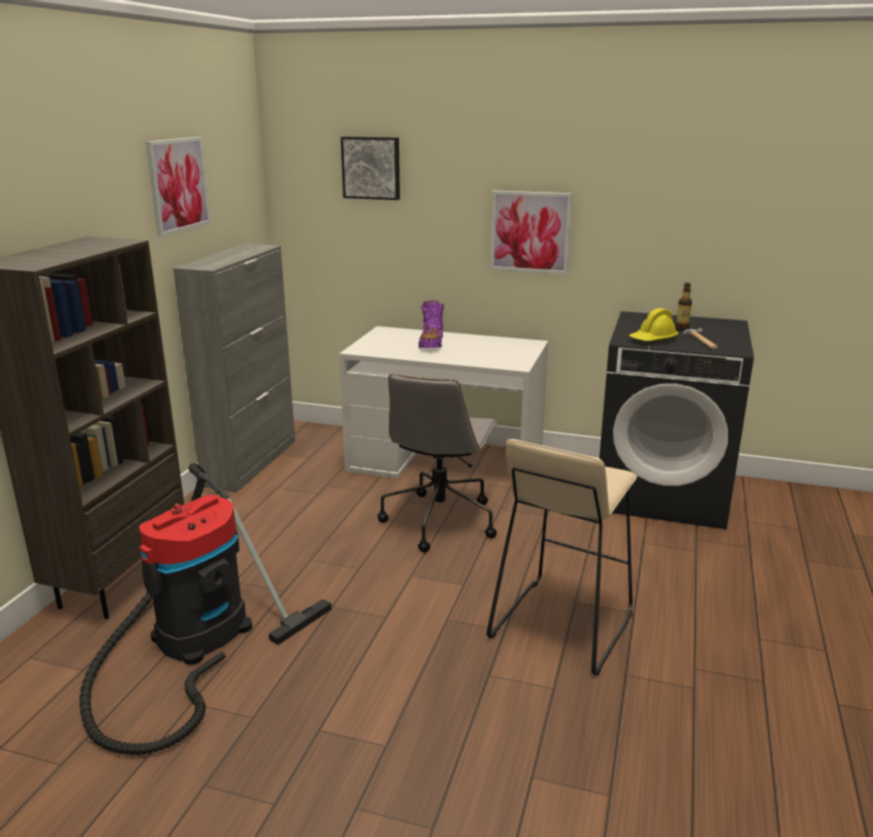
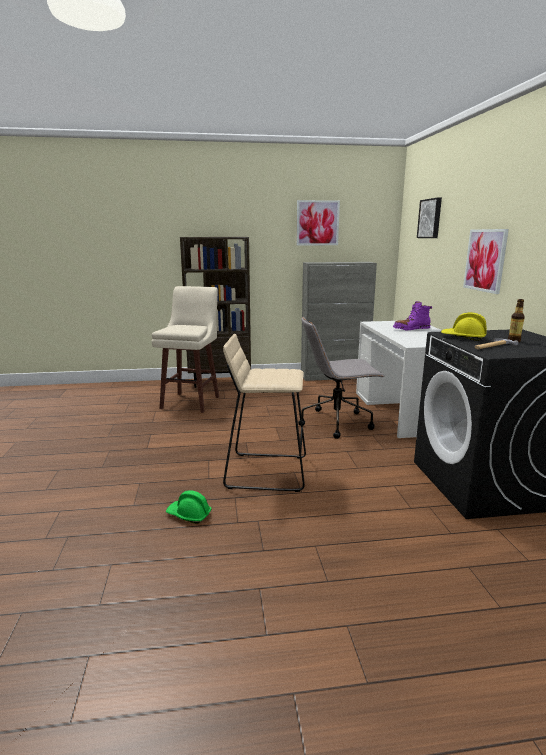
camera: 65 degrees right, 5 degrees down
(195, 640) = (191, 402): vacuum cleaner -> beige stool
(661, 732) = (189, 515): none -> green hard hat

